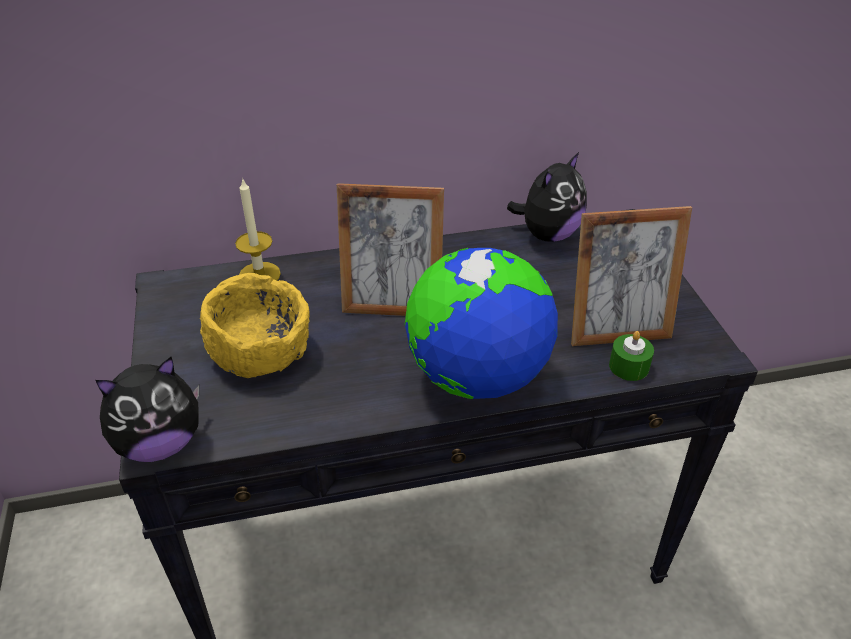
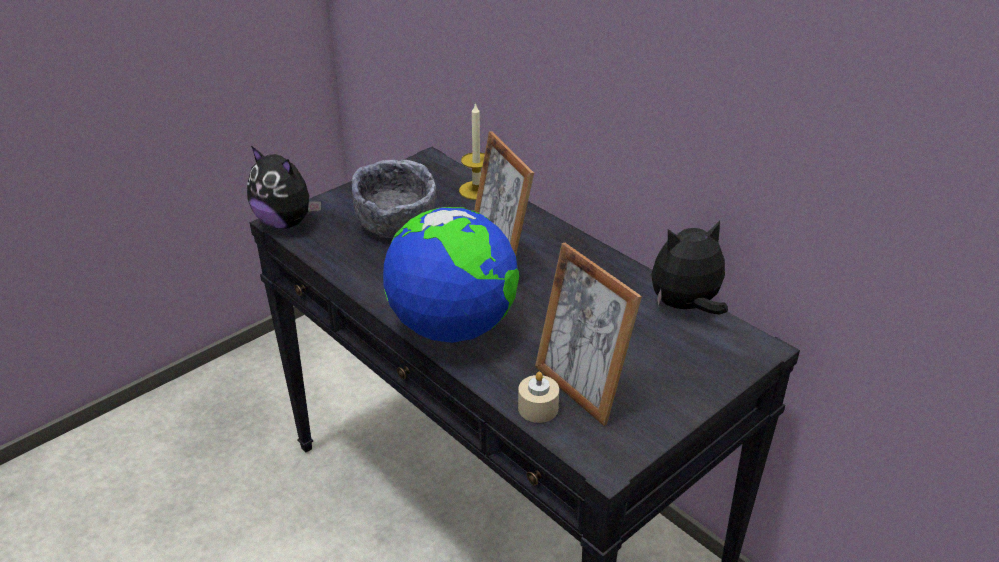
camera: 60 degrees right, 5 degrees down
(260, 352) = (397, 223): yellow bowl -> grey bowl
(548, 234) = (685, 307): plush toy -> plush toy turned 150 degrees clockwise
(629, 366) = (538, 408): green candle -> beige candle

